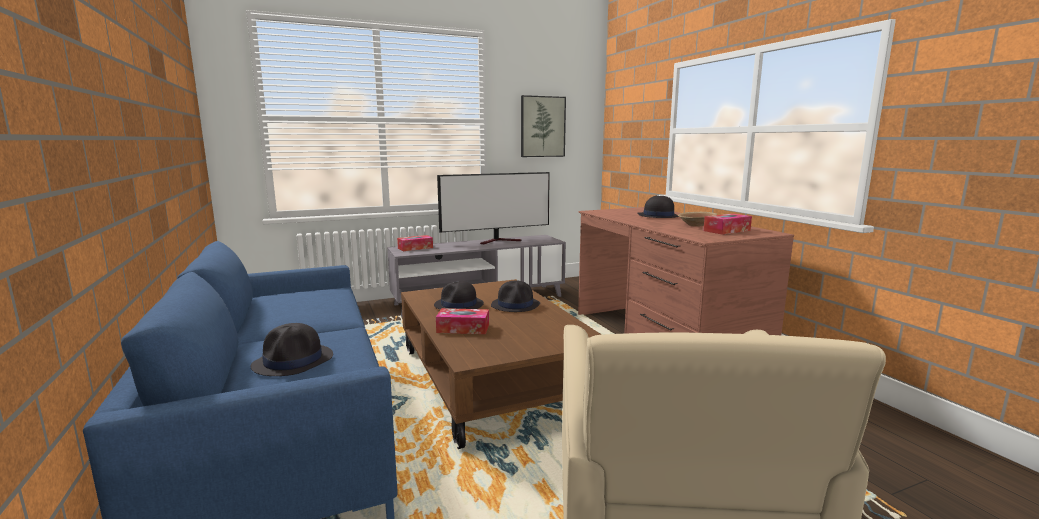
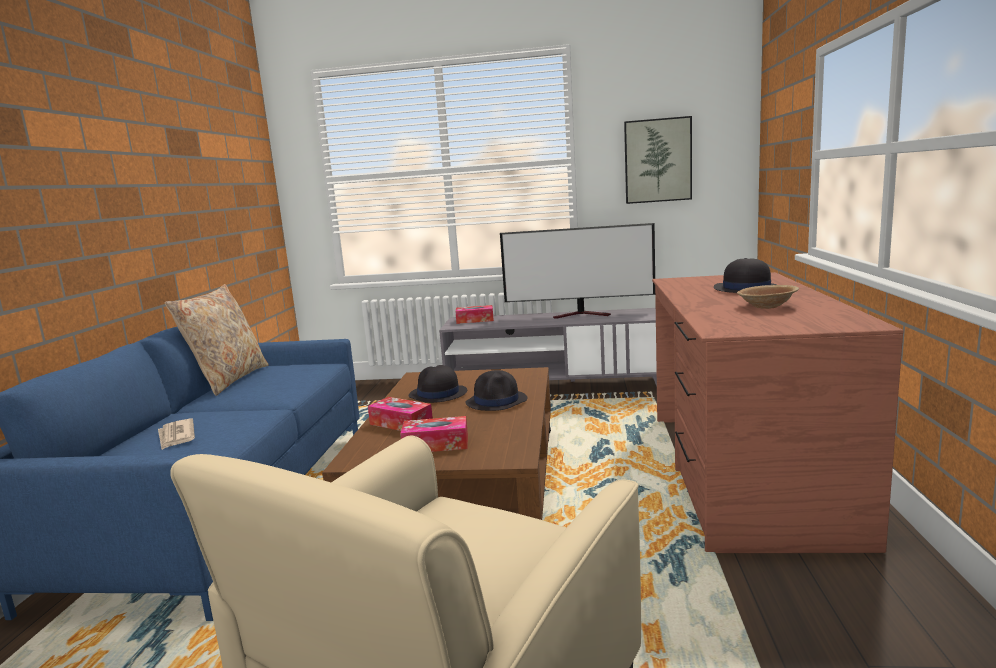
camera: 30 degrees right, 0 degrees up
(252, 309) = (228, 380): none -> beige pillow
(294, 361) = (176, 436): black hat -> newspaper
(727, 230) = (793, 318): tissue box -> tissue box (436, 444)

